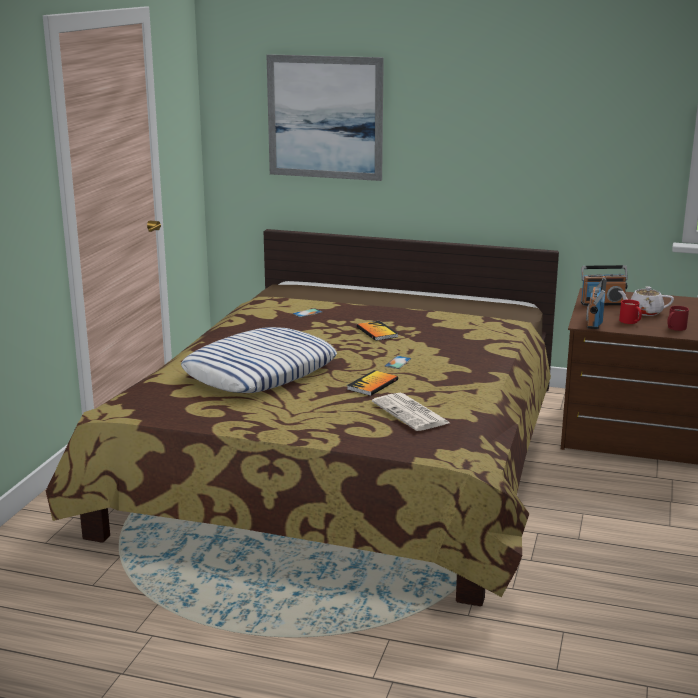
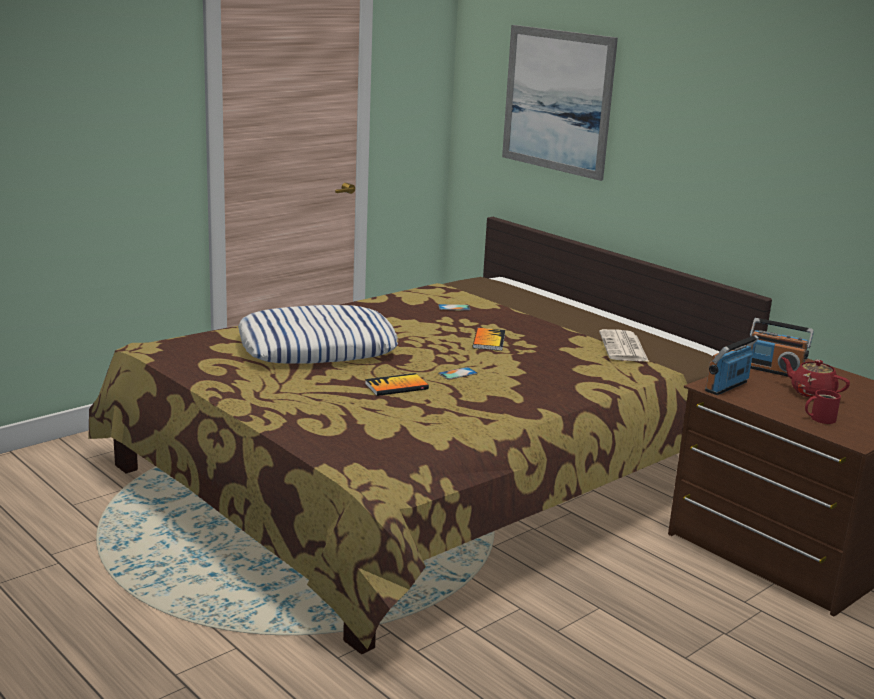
camera: 30 degrees right, 0 degrees up
(411, 413) = (386, 423): newspaper -> newspaper (624, 347)
(629, 321) = (772, 397): red mug -> none
(644, 312) = (811, 393): white teapot -> red teapot

